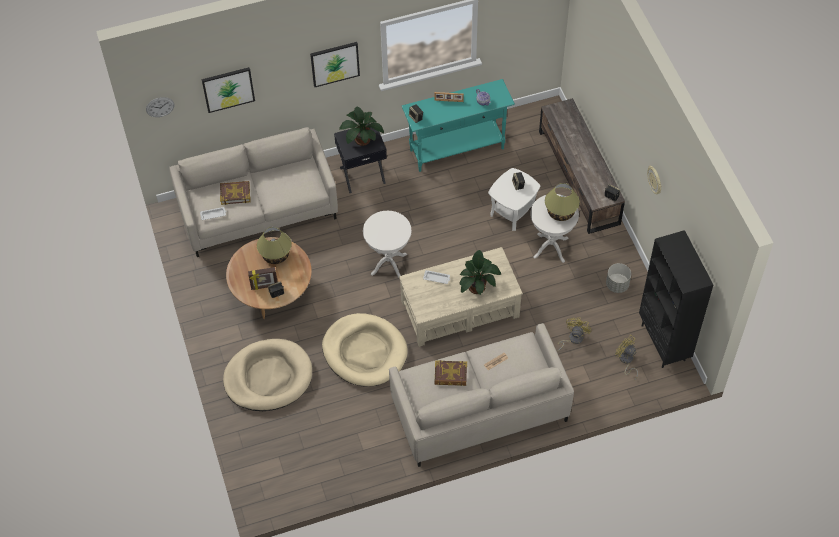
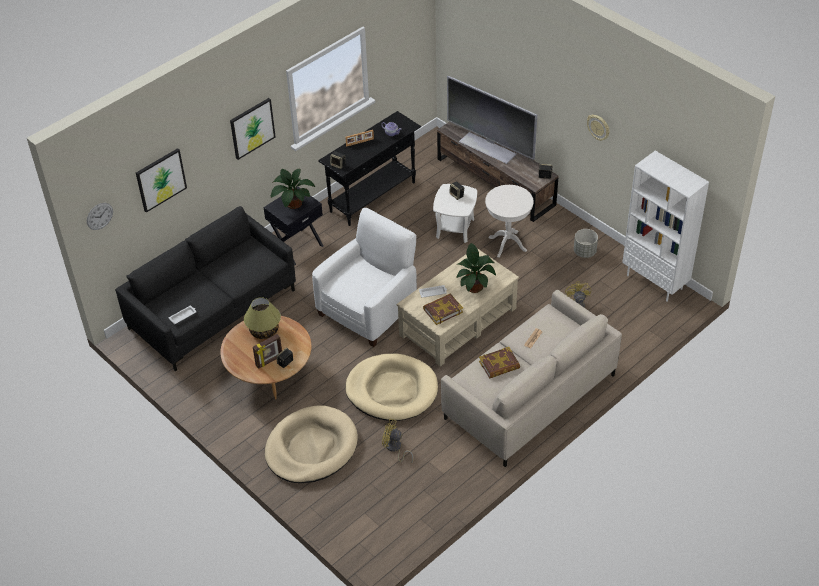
camera: 25 degrees left, 10 degrees down
(235, 194) = (194, 291): book -> book (442, 310)
(258, 210) = (213, 309): beige sofa -> black sofa
(388, 264) = (368, 309): white side table -> white armchair
(457, 149) = (373, 197): turquoise console table -> black console table
(560, 212) = (514, 198): table lamp -> none
(577, 144) = (488, 147): none -> television
(626, 360) = (632, 308): yellow fan -> yellow fan (395, 448)
(664, 343) = (655, 282): black bookcase -> white bookcase

